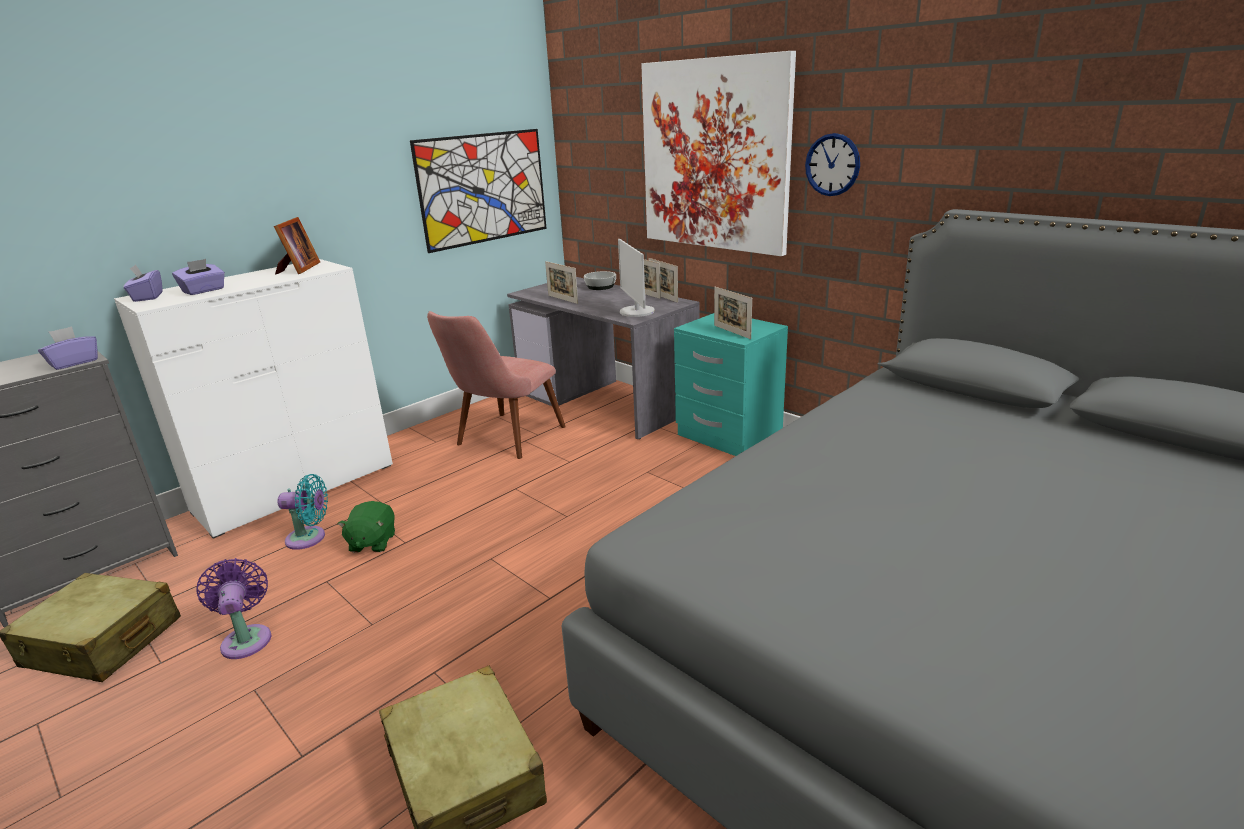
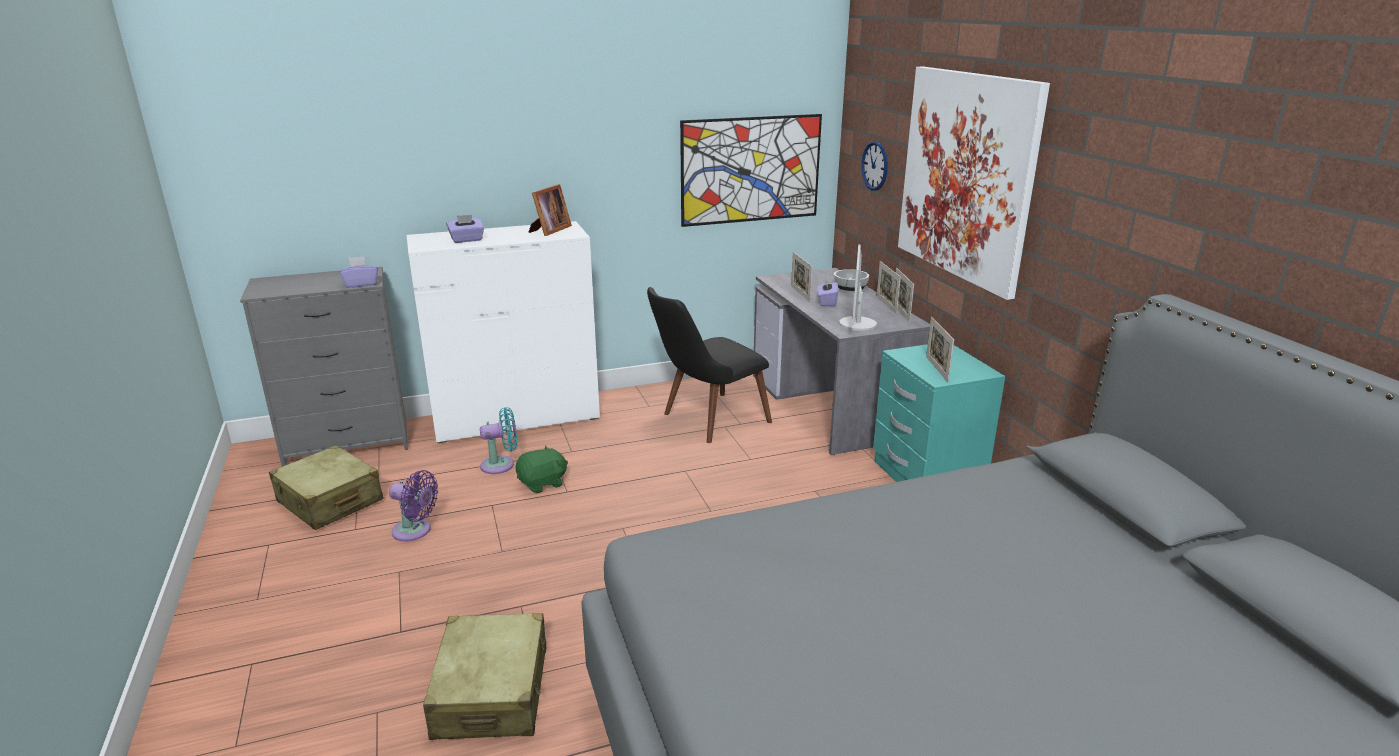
camera: 25 degrees right, 0 degrees up
(147, 297) = (427, 238): purple tissue box -> purple tissue box (826, 302)
(246, 638) = (415, 531): purple fan -> purple fan turned 105 degrees clockwise
(310, 538) = (501, 465): turquoise fan -> turquoise fan turned 45 degrees counterclockwise
(372, 542) = (543, 483): green plush toy -> green plush toy turned 150 degrees counterclockwise
(503, 441) = (705, 421): pink chair -> black chair
(832, 165) = (1067, 213): wall clock -> wall clock (875, 165)

